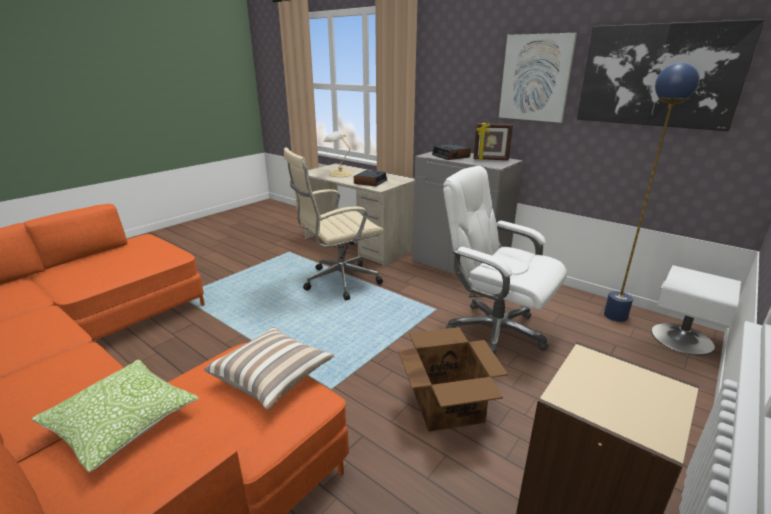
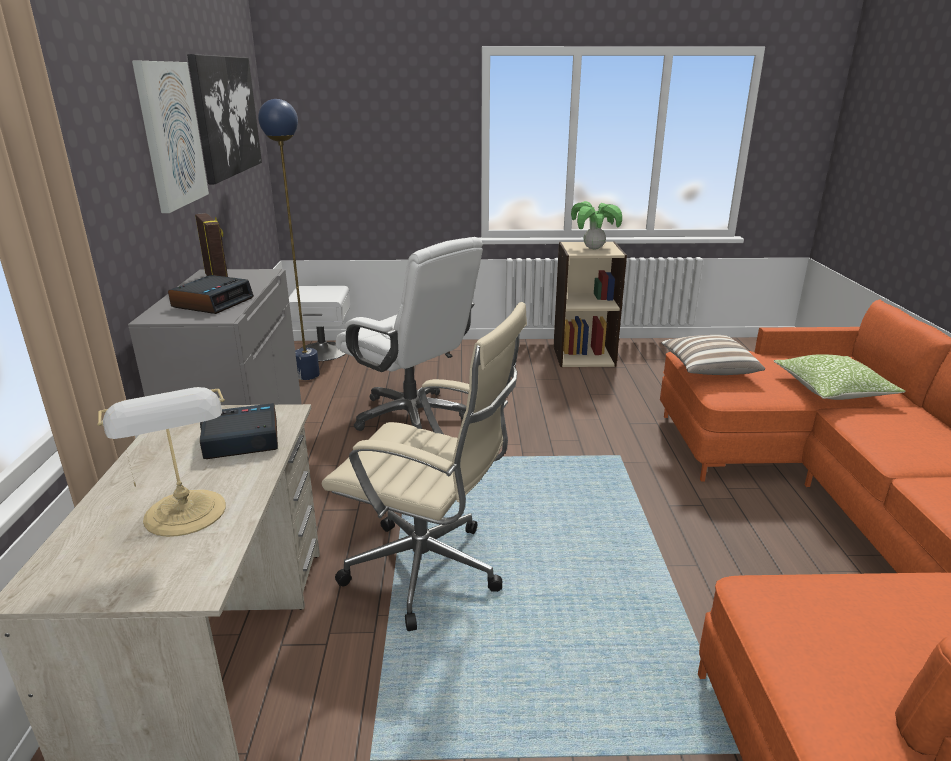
camera: 130 degrees left, 0 degrees up
(447, 405) = (547, 406): cardboard box -> none
(494, 331) = (412, 416): white office chair -> white office chair turned 45 degrees counterclockwise
(614, 393) = (594, 248): none -> potted plant

